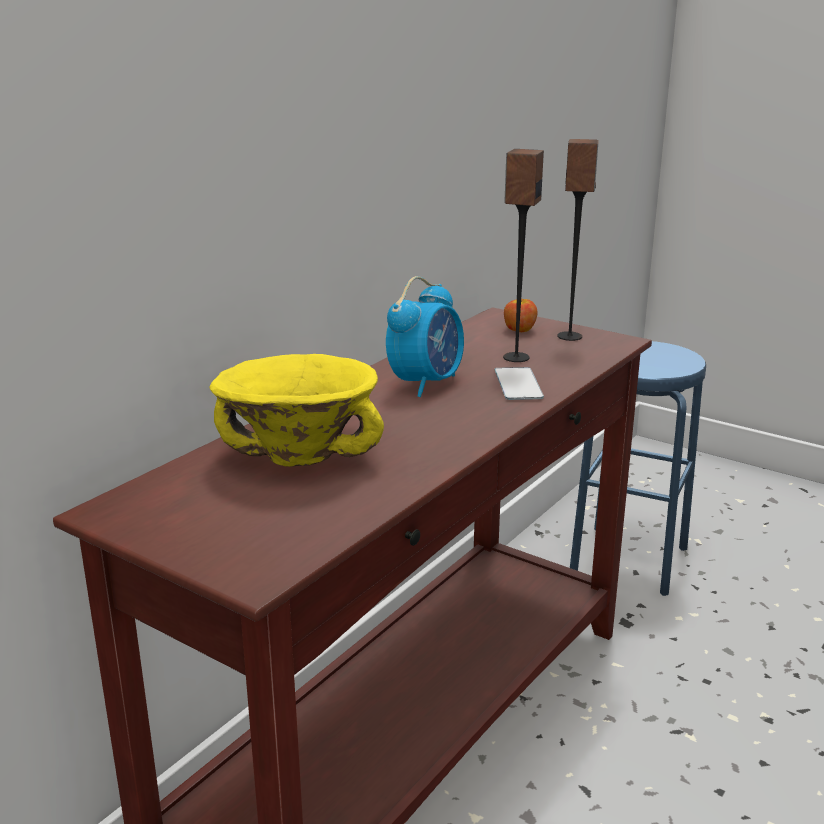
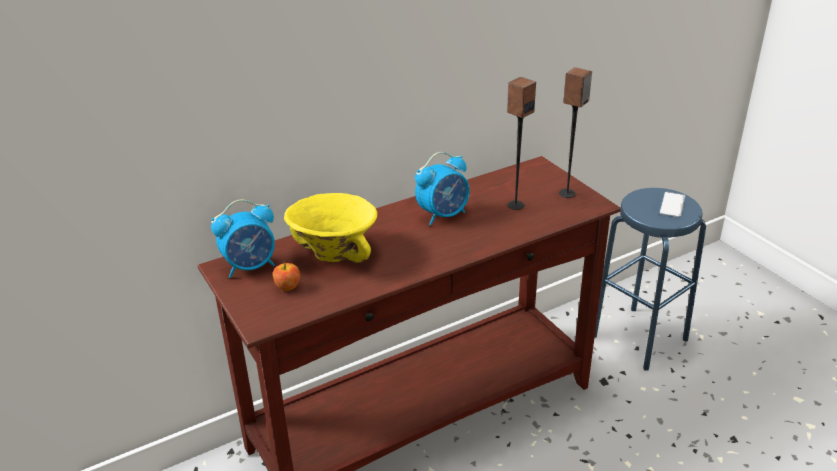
camera: 25 degrees right, 10 degrees up
(163, 500) = (250, 266): none -> alarm clock
(518, 384) = (496, 228): phone -> phone (672, 205)
(519, 330) = (539, 181): apple -> apple (288, 286)

